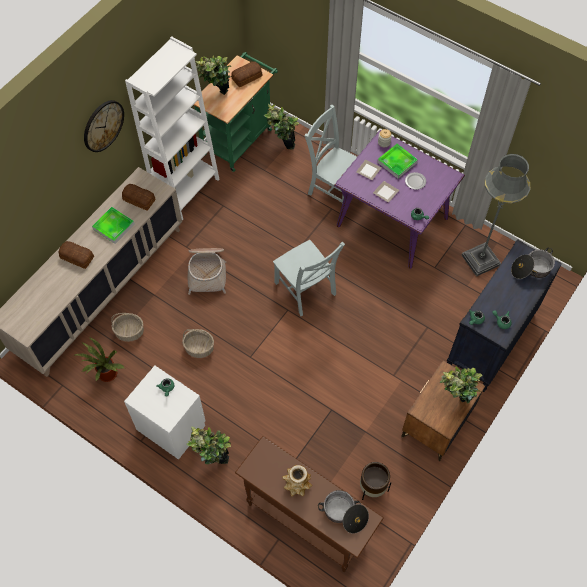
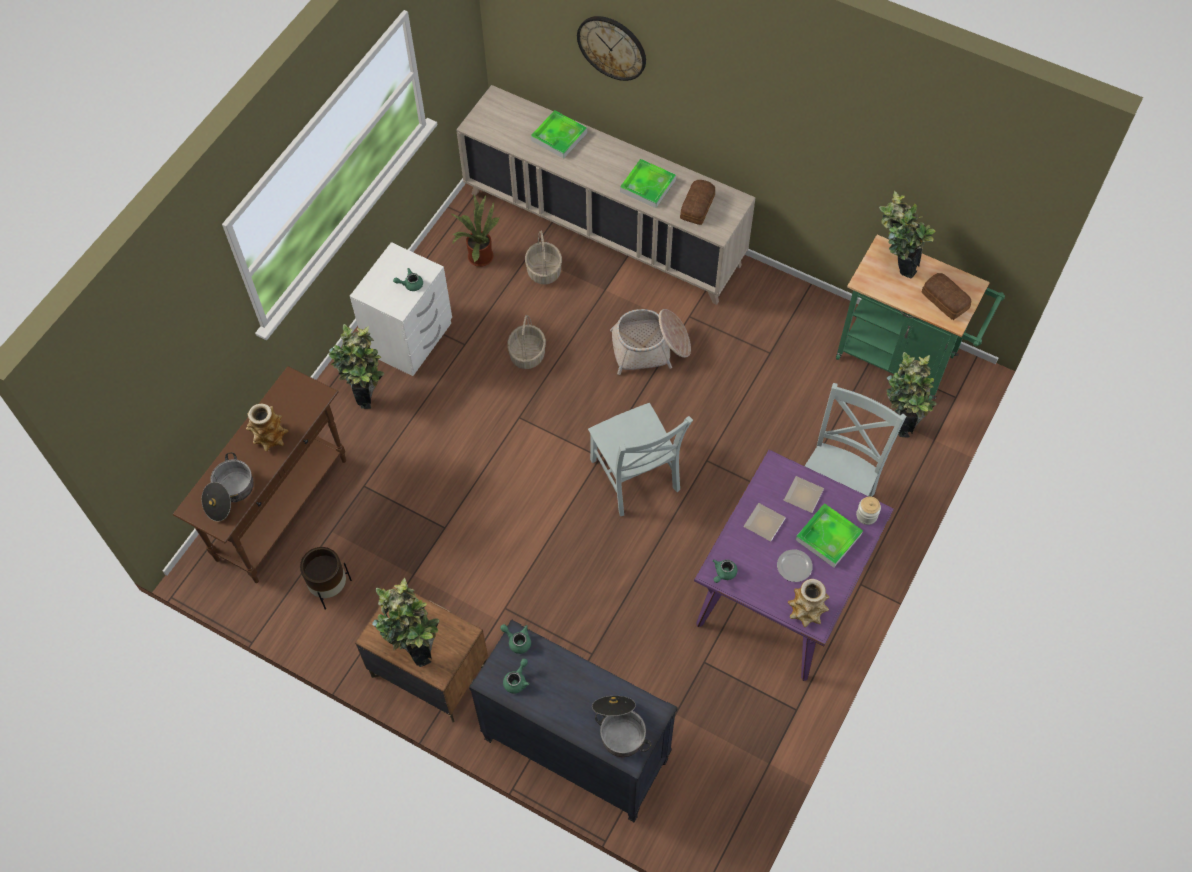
camera: 85 degrees right, 0 degrees up
(54, 277) = (559, 136): none -> tray
(77, 256) = (594, 154): bread -> none
(103, 125) = (736, 95): wall clock -> wall clock (612, 47)
(187, 191) = (787, 303): white bookcase -> none
(306, 290) = (635, 478): grey chair -> grey chair turned 75 degrees counterclockwise
(444, 180) = (806, 611): none -> vase
(480, 260) = (728, 735): grey floor lamp -> none

